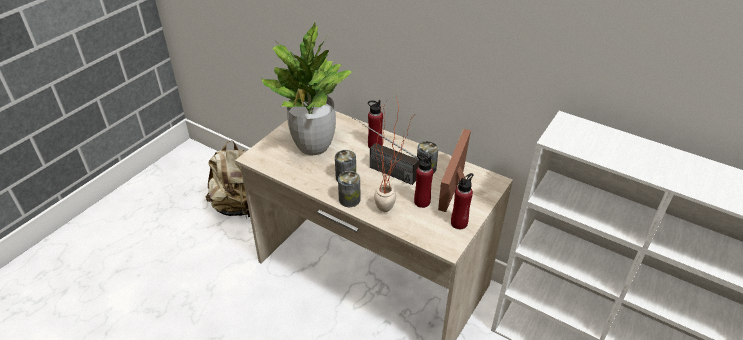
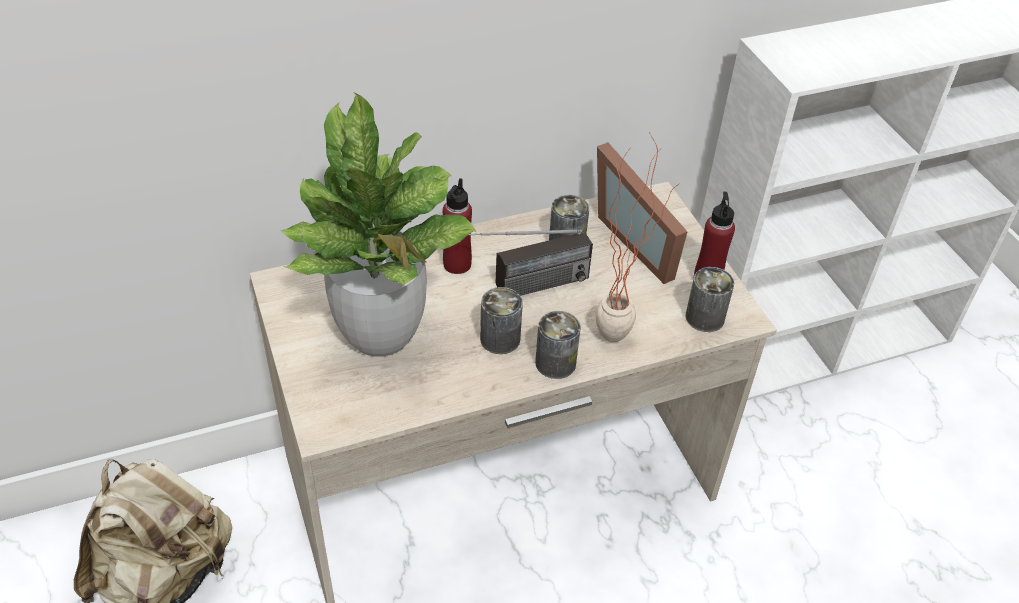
camera: 55 degrees left, 5 degrees up
(422, 202) = (633, 290): red bottle -> none
(432, 233) = (704, 317): none -> can

